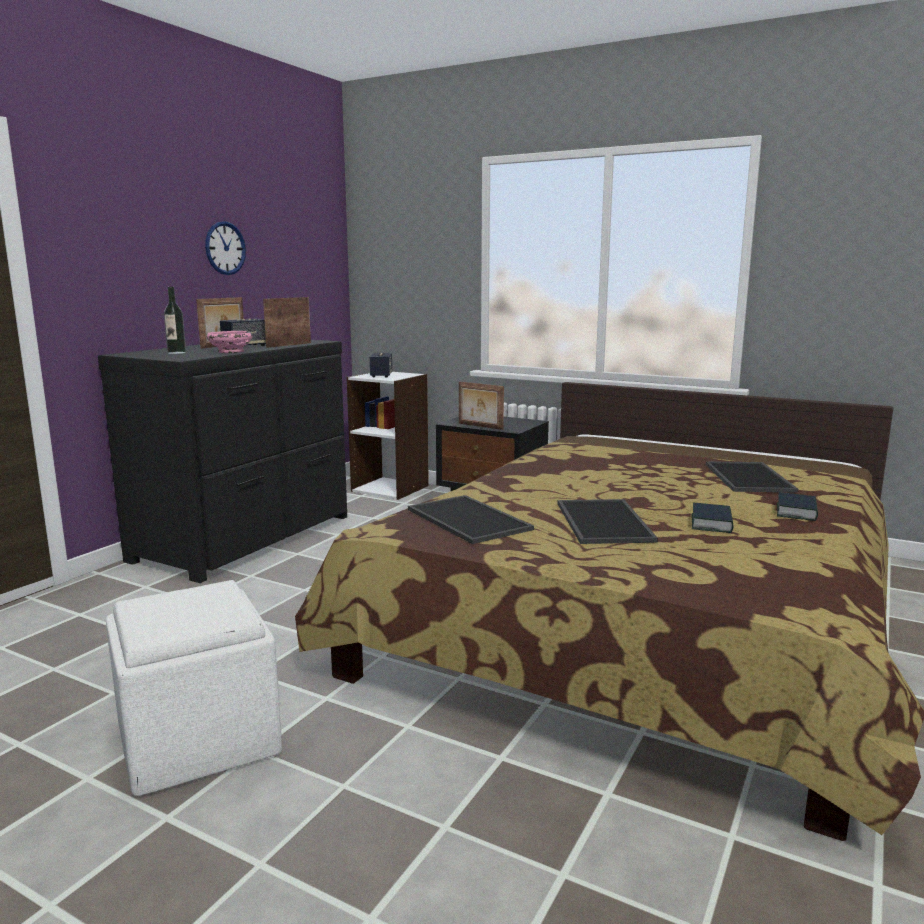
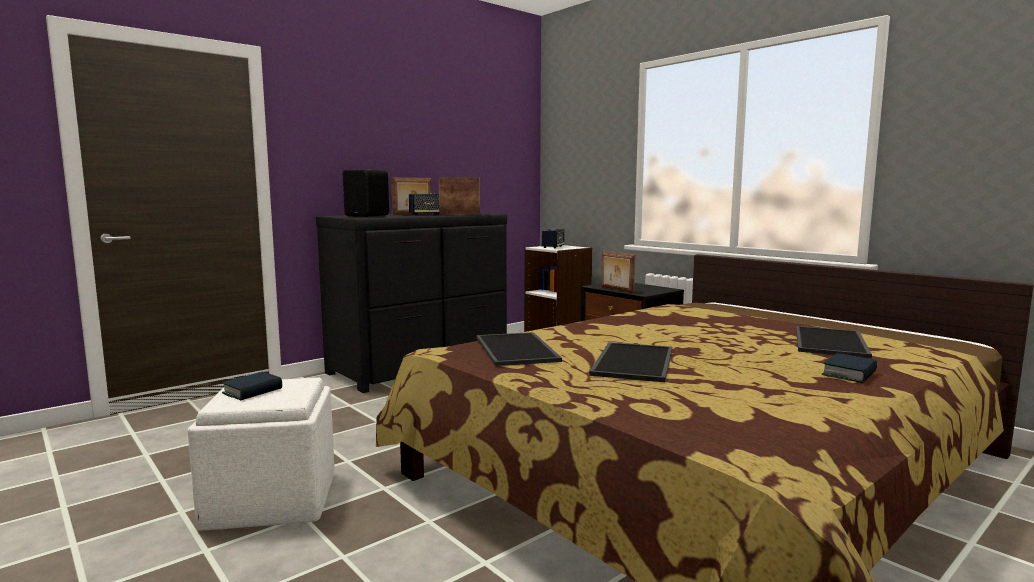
camera: 20 degrees right, 5 degrees down
(176, 353) = (368, 216): bottle -> black speaker
(225, 248) = (428, 142): wall clock -> none
(230, 352) = (406, 216): pink bowl -> none
(711, 523) = (740, 373): book -> book (252, 391)

